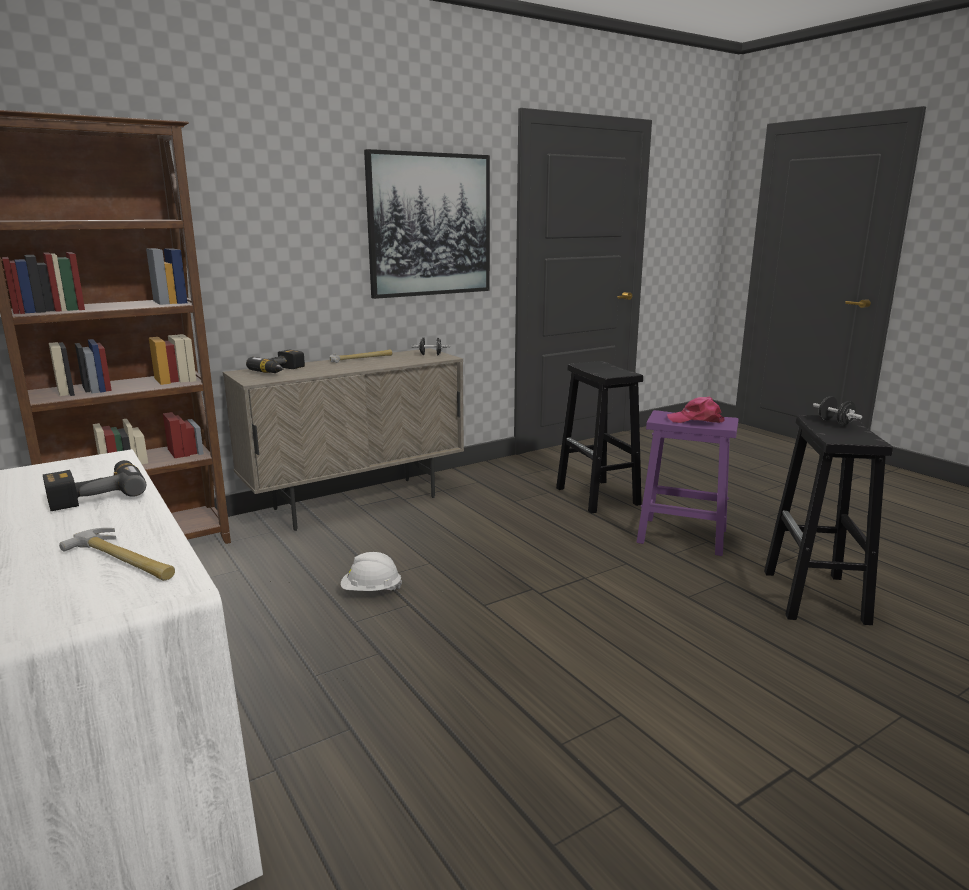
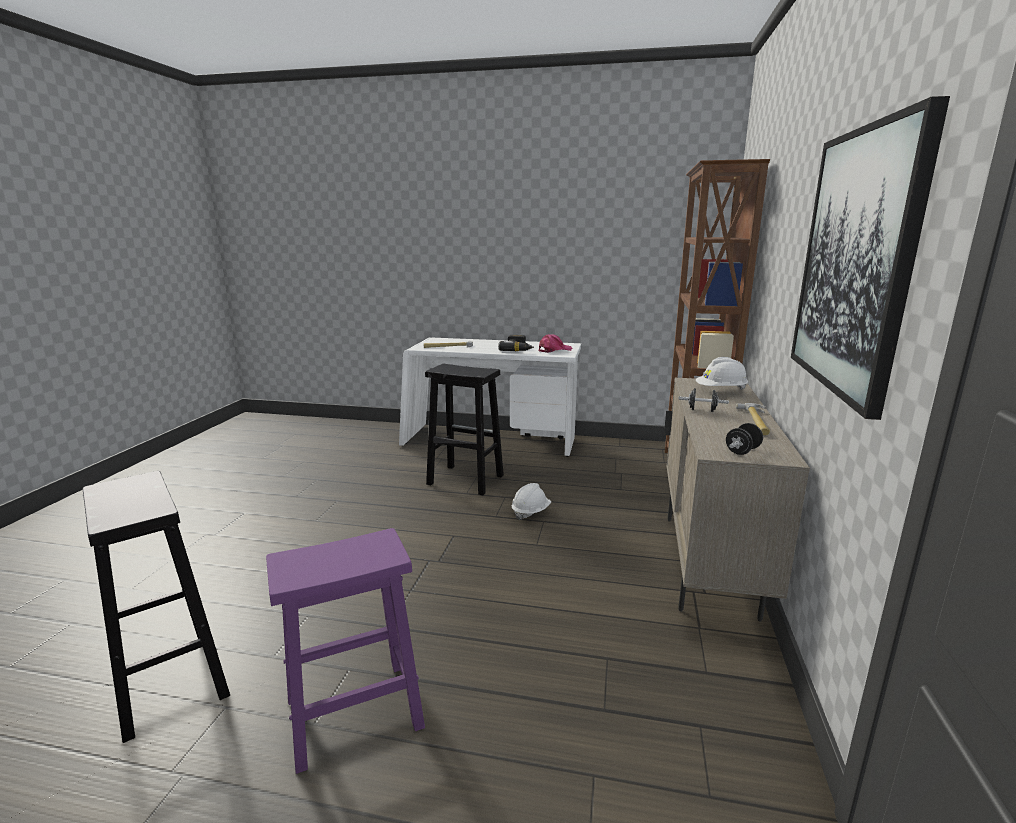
camera: 135 degrees right, 0 degrees up
(282, 371) = (721, 391): power drill -> white hard hat
(598, 497) = (534, 745): black stool -> black stool (464, 480)
(696, 420) = (332, 557): pink cap -> pink cap (554, 350)
(835, 422) = (129, 508): black dumbbell -> black dumbbell (702, 410)

